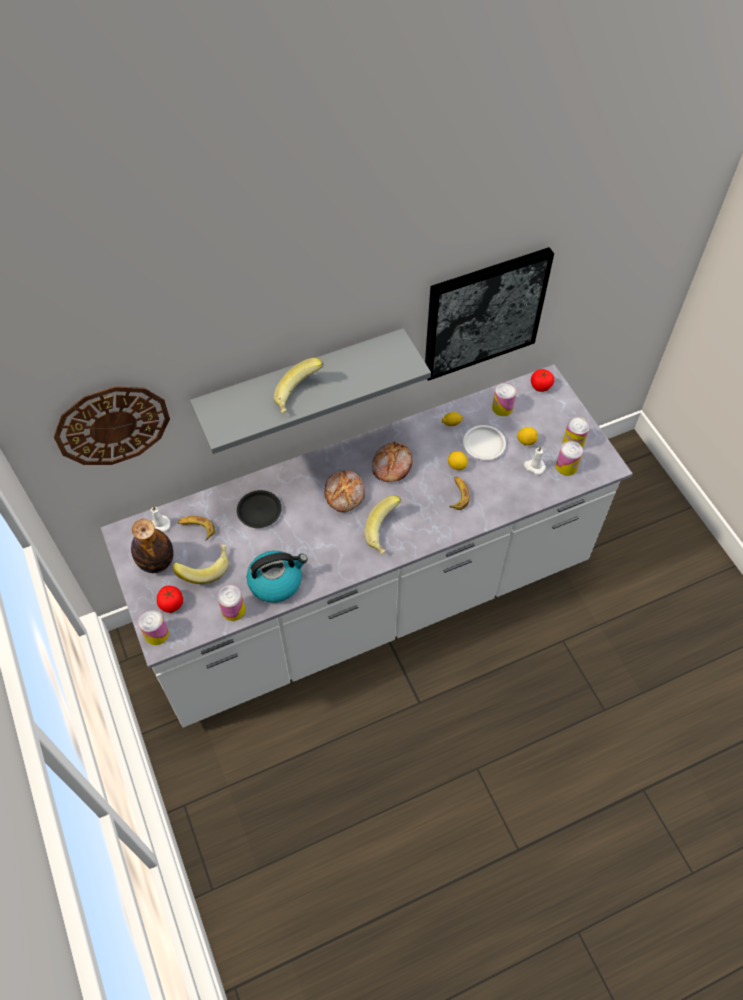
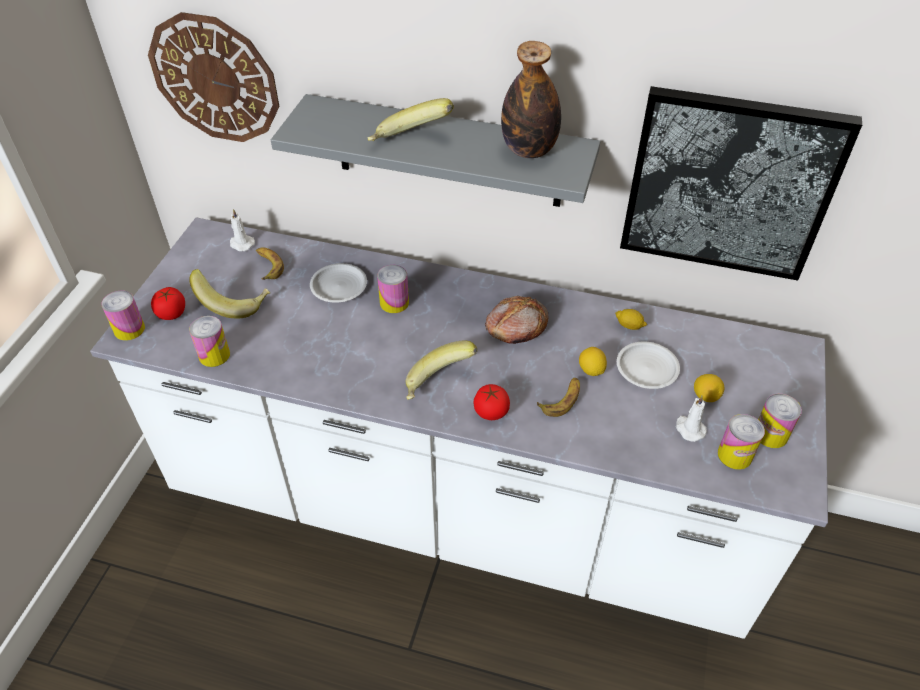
camera: 40 degrees right, 10 degrees down
(157, 562) = (203, 272): bottle -> bottle (529, 150)
(259, 511) = (338, 286): black plate -> white plate
(276, 581) = (281, 357): kettle -> none
(345, 494) = (438, 323): bread -> none
(502, 408) = (709, 345): can -> can (394, 303)
(540, 386) = (782, 351): tomato -> tomato (491, 412)

